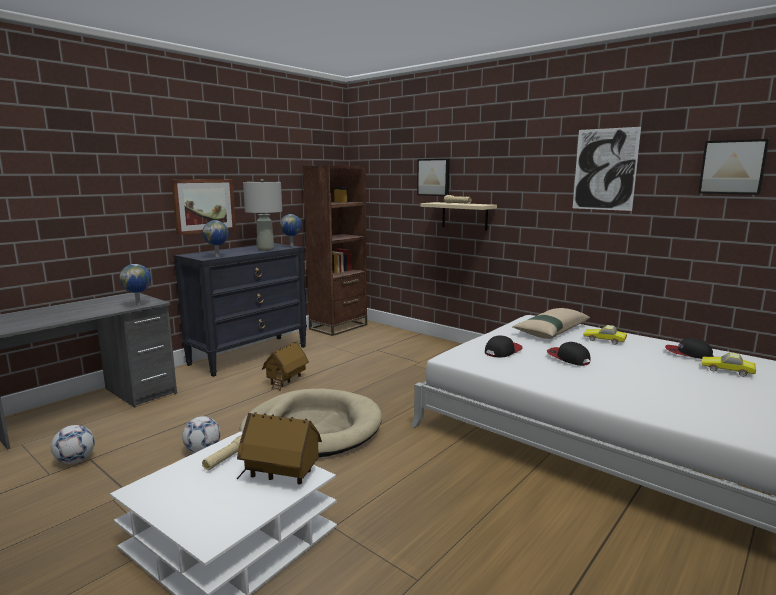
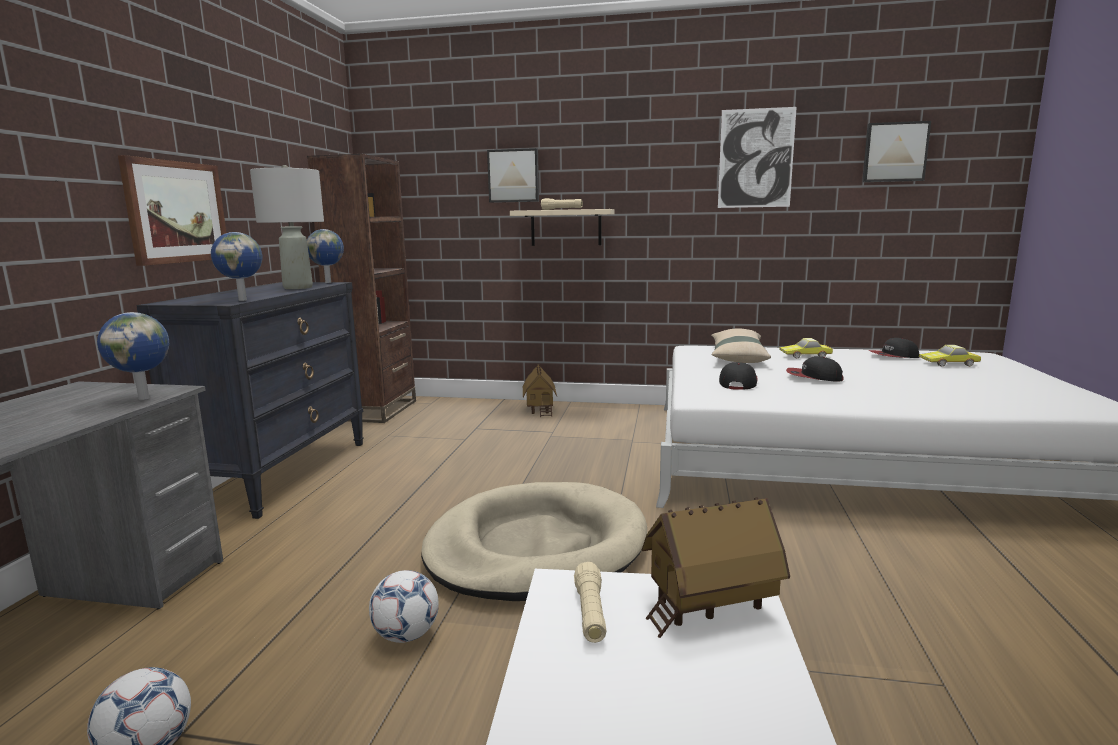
camera: 30 degrees left, 0 degrees up
(286, 381) = (399, 495): toy house -> toy house (540, 409)

